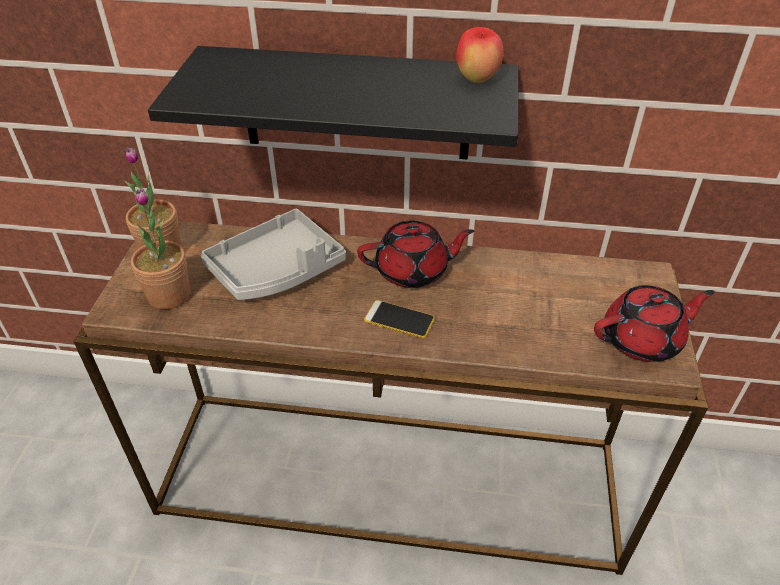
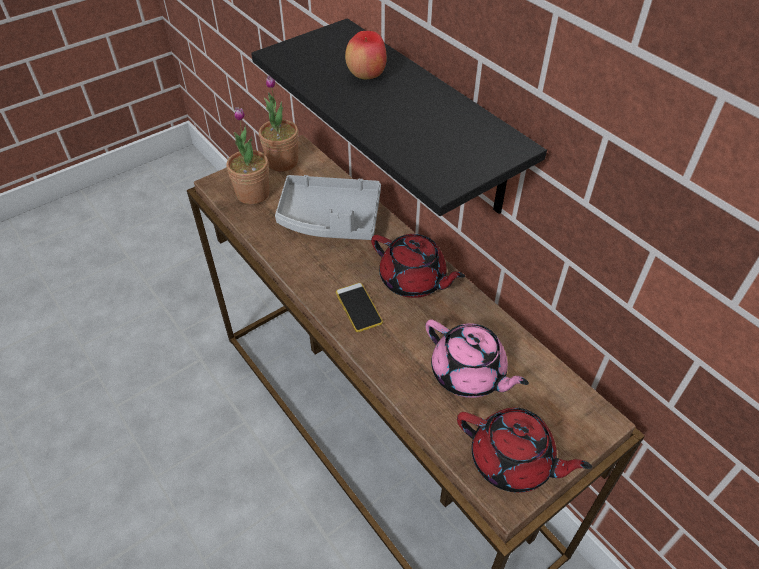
camera: 45 degrees right, 5 degrees up
(477, 79) = (488, 144): apple -> apple (366, 76)
(541, 307) = (469, 374): none -> pink teapot

